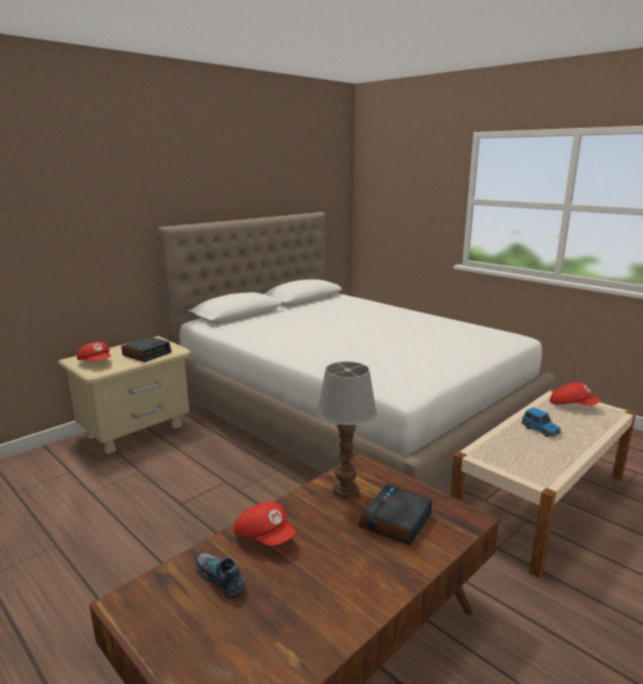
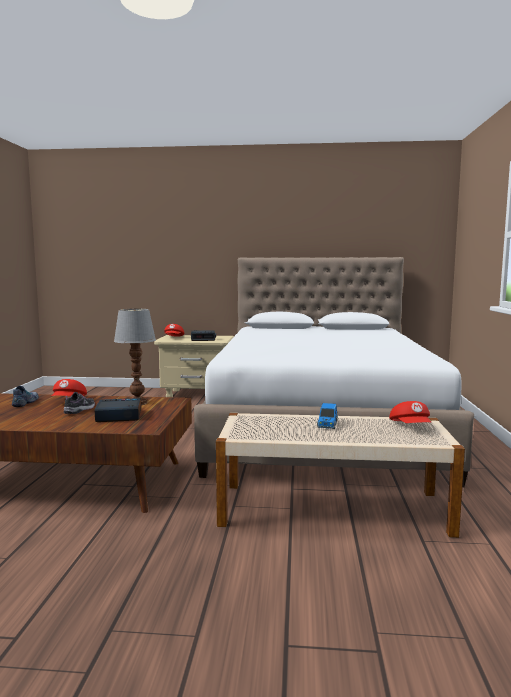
camera: 50 degrees right, 10 degrees down
(329, 541) = (80, 409): none -> shoe

